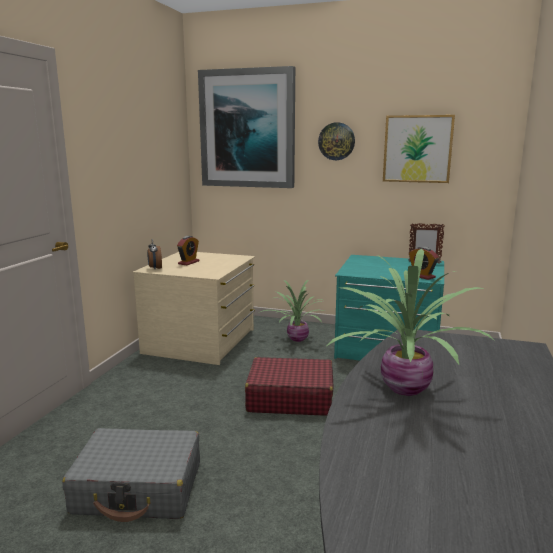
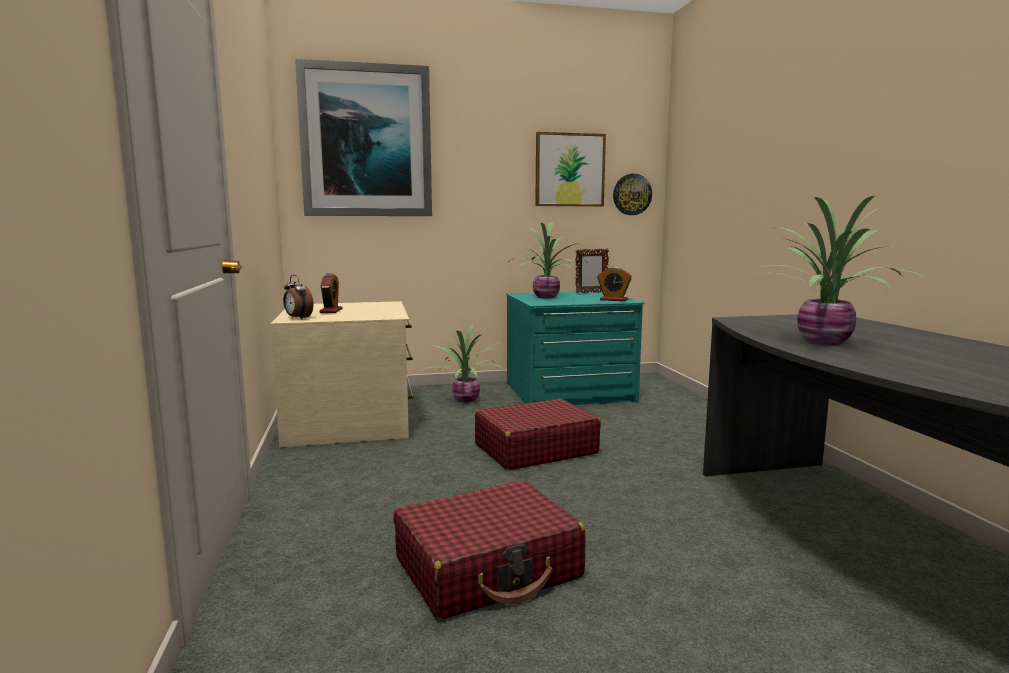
camera: 30 degrees left, 5 degrees down
(139, 488) = (488, 568): grey suitcase -> red suitcase
(336, 141) = (481, 160): wall clock -> wall clock (632, 194)
(372, 265) = (547, 297): none -> potted plant

